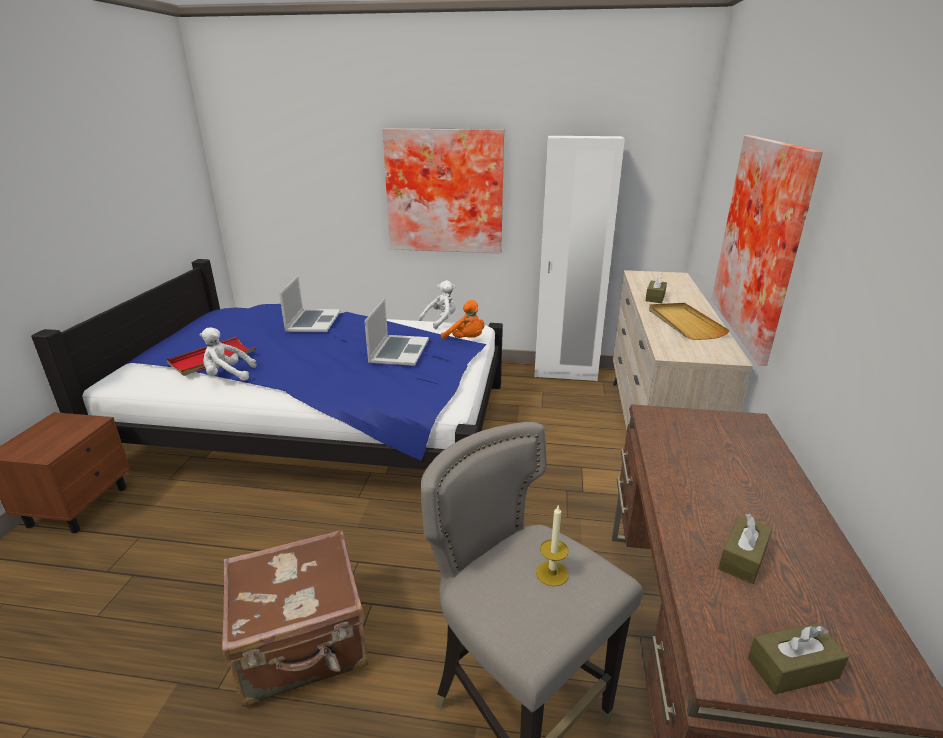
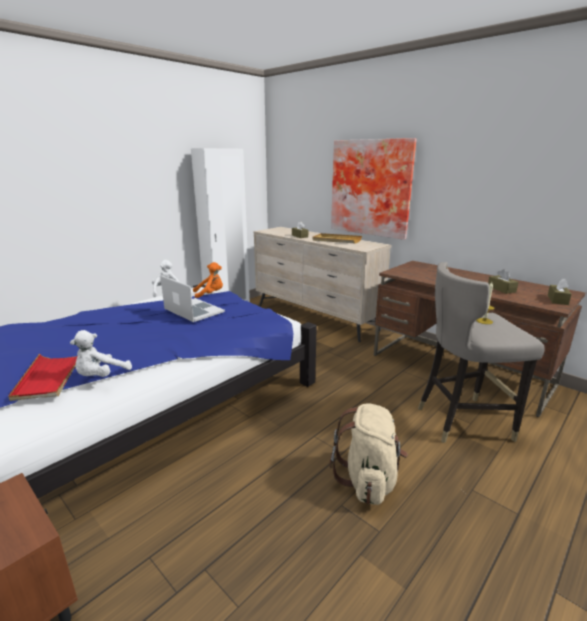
camera: 55 degrees left, 5 degrees down
(303, 644) = (368, 479): brown suitcase -> beige backpack
(313, 321) = (74, 323): laptop -> none
(445, 191) = (121, 195): picture -> none

